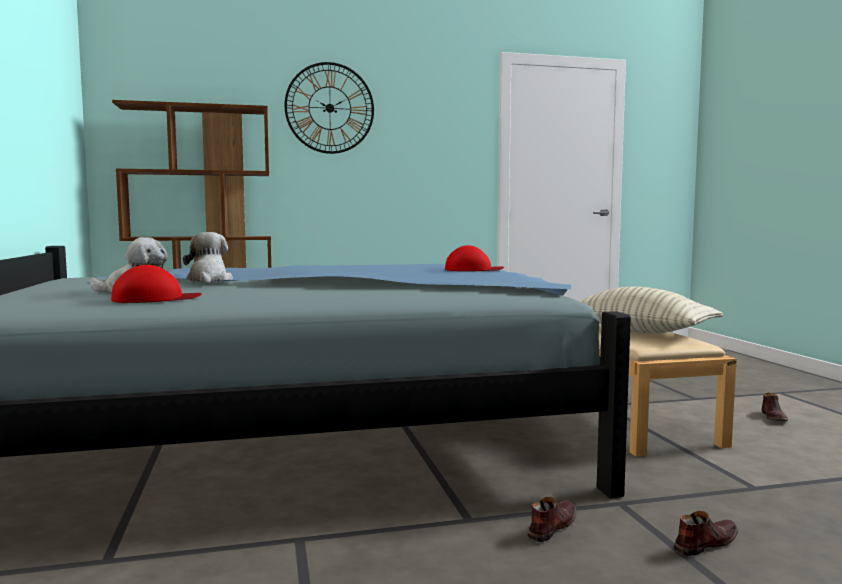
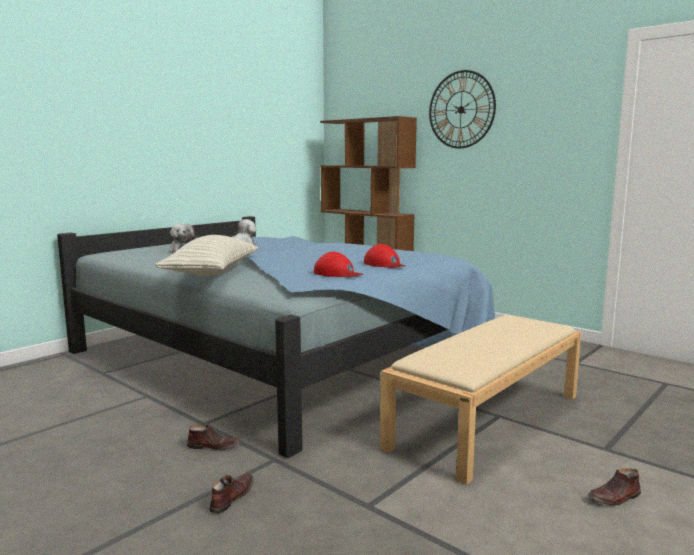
camera: 55 degrees right, 5 degrees up
(155, 299) = (161, 257): red cap -> red cap (337, 273)
(638, 331) = (479, 349): pillow -> pillow (212, 273)
(704, 544) = (231, 497): brown shoe -> brown shoe turned 90 degrees counterclockwise

